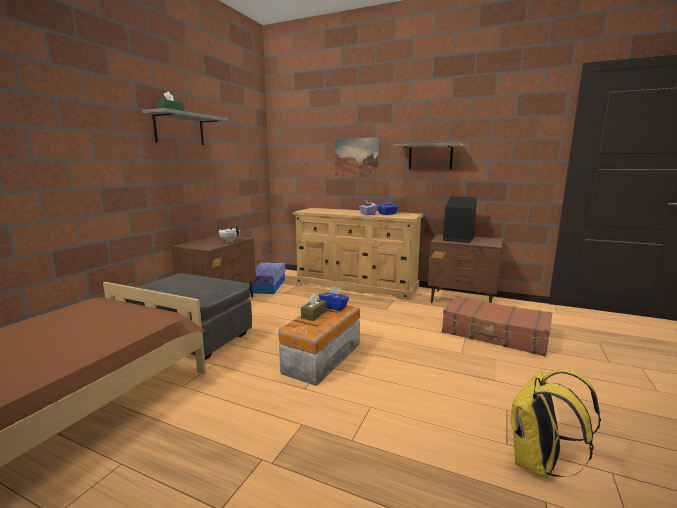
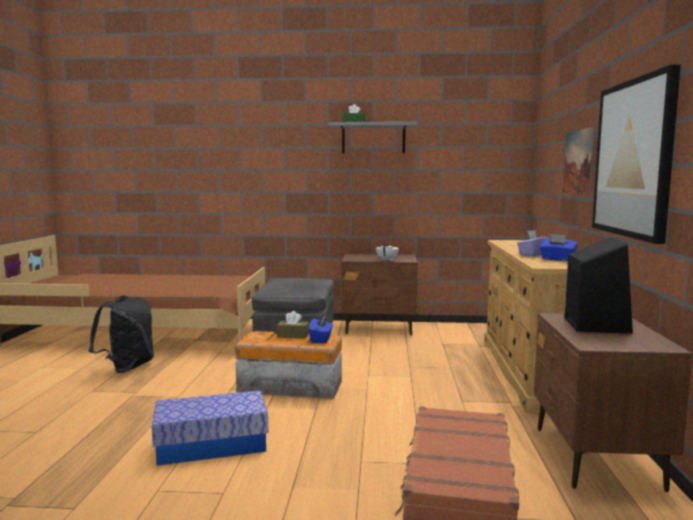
camera: 70 degrees right, 5 degrees down
(149, 469) = (127, 367): none -> black backpack
(268, 286) = (454, 333): storage box -> storage box (212, 445)
(430, 157) = (633, 158): shelf -> picture
(539, 464) = (125, 508): yellow backpack -> none

